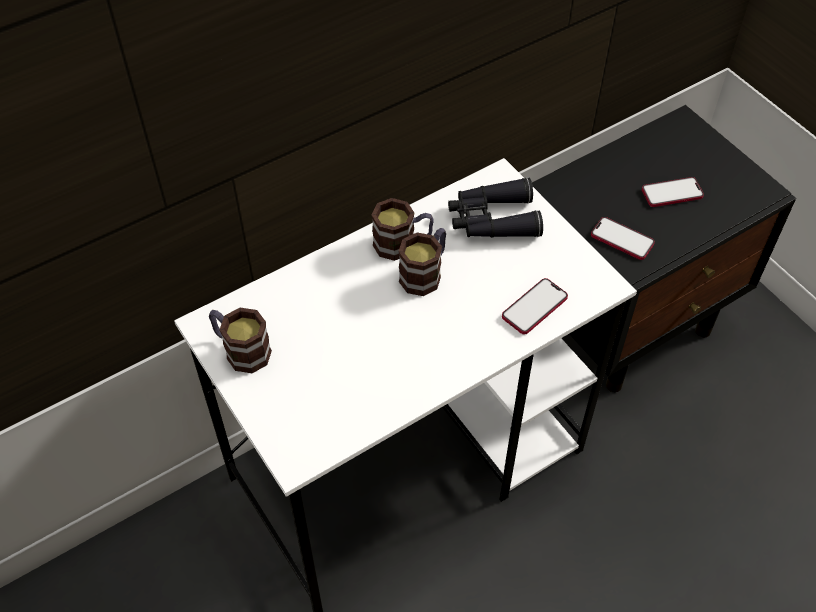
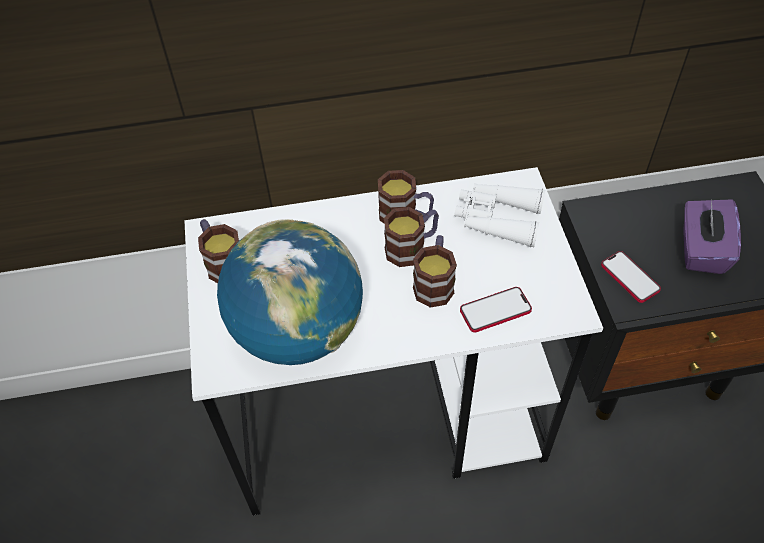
camera: 25 degrees right, 0 degrees up
(357, 391) = (298, 331): none -> globe
(465, 299) = (434, 282): none -> mug
(492, 220) = (497, 219): black binoculars -> white binoculars
(672, 193) = (701, 250): phone -> purple tissue box

